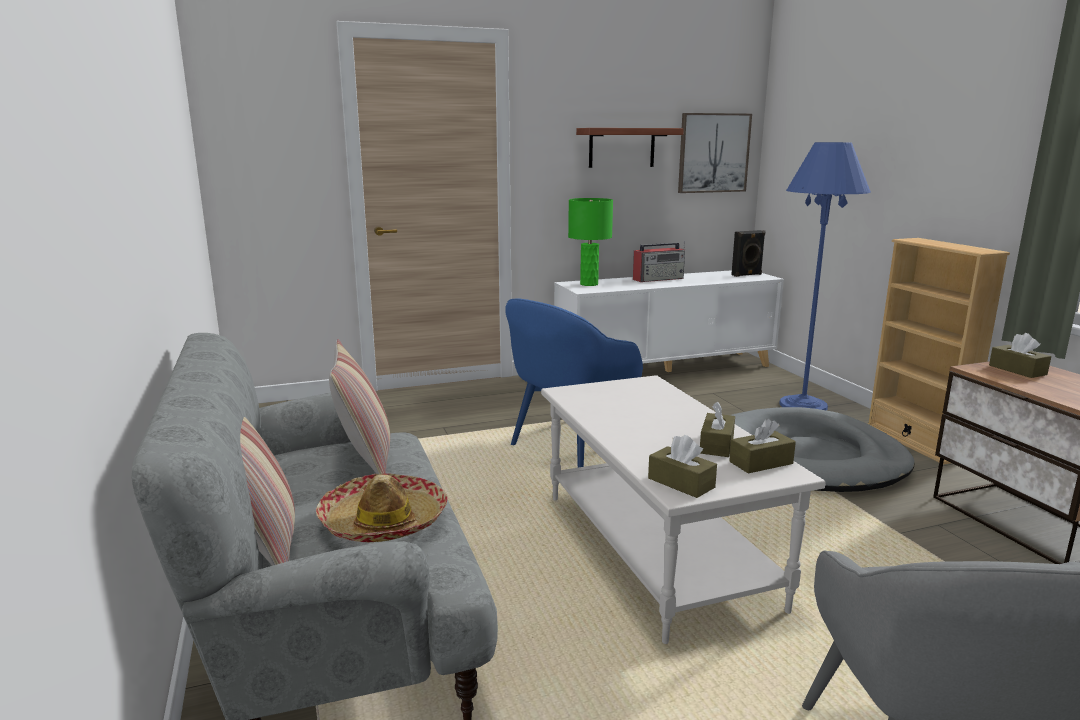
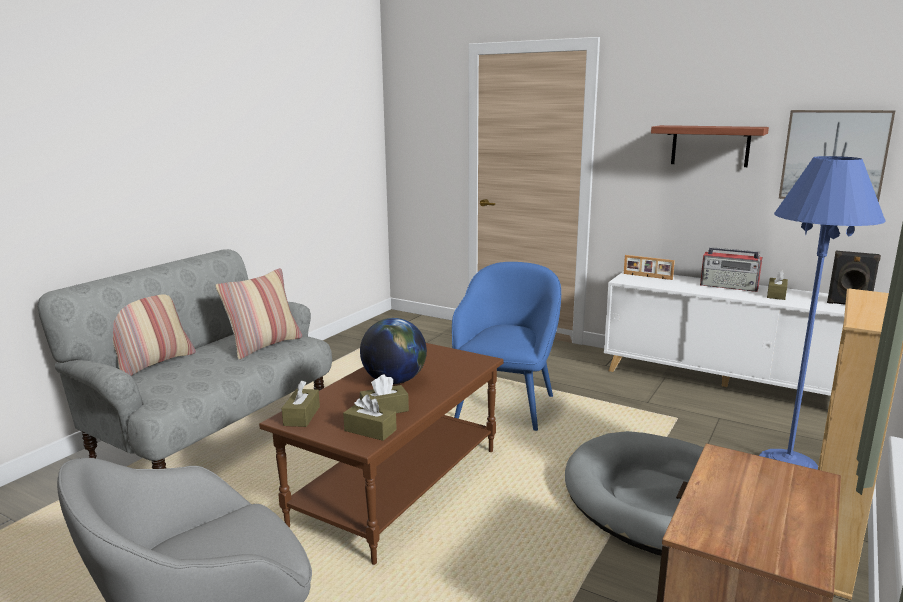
camera: 50 degrees right, 0 degrees up
(384, 521) = (198, 373): hat -> none
(572, 445) = (506, 405): blue armchair -> blue armchair turned 105 degrees clockwise
(589, 284) = (647, 276): green table lamp -> picture frame
(646, 422) = (394, 381): none -> globe
(653, 548) = (397, 485): white coffee table -> brown coffee table
(1017, 370) = (768, 478): brown tissue box -> brown tissue box (776, 295)

